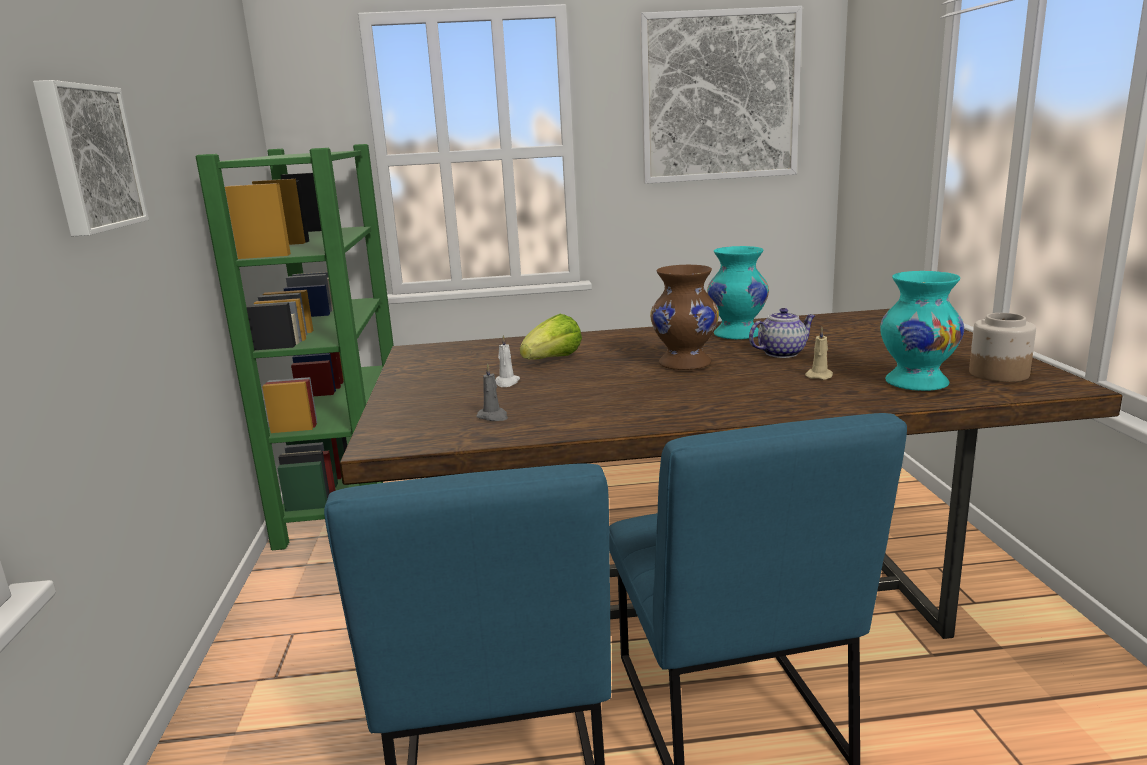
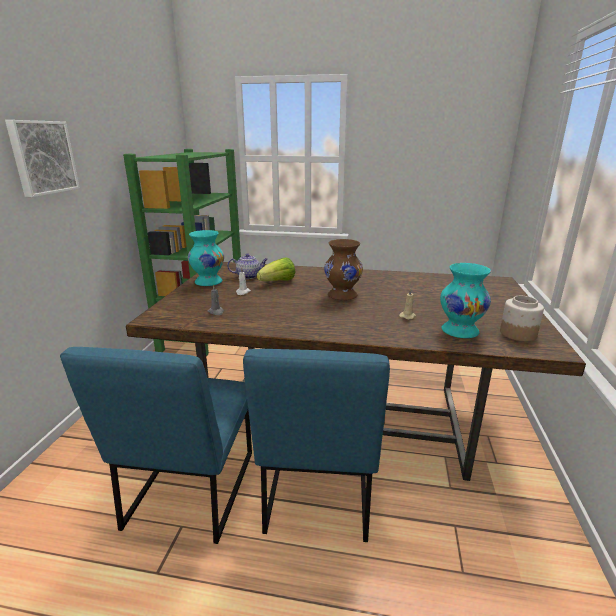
camera: 15 degrees right, 5 degrees up
(719, 97) = (435, 133): picture -> none
(738, 335) = (390, 281): turquoise vase -> turquoise vase (208, 282)
(782, 353) = (402, 297): teapot -> teapot (249, 276)

